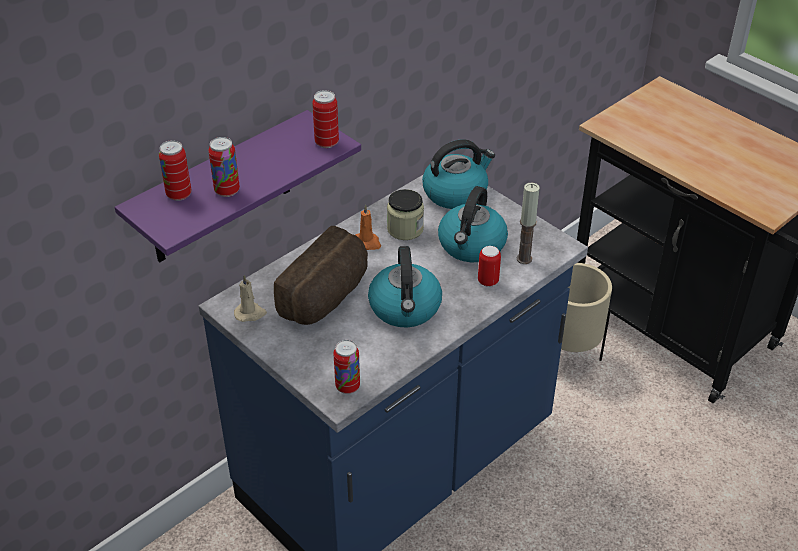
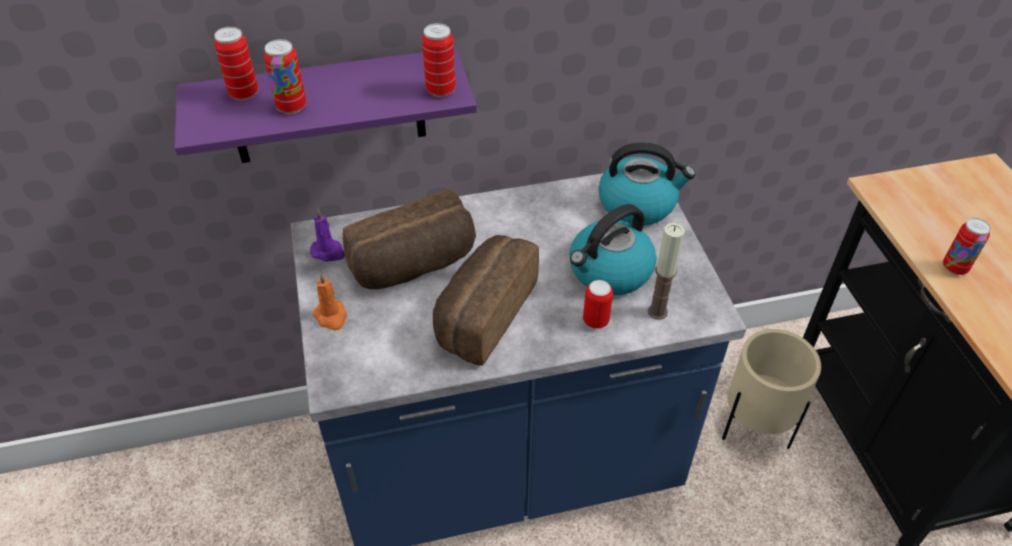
camera: 30 degrees right, 5 degrees up
(250, 313) = (328, 252): beige candle -> purple candle
(347, 386) = (353, 376): can -> can (954, 268)
(367, 243) = (501, 223): orange candle -> orange candle (331, 316)
(405, 229) = (552, 224): jar -> none
(405, 308) = (482, 313): kettle -> bread

